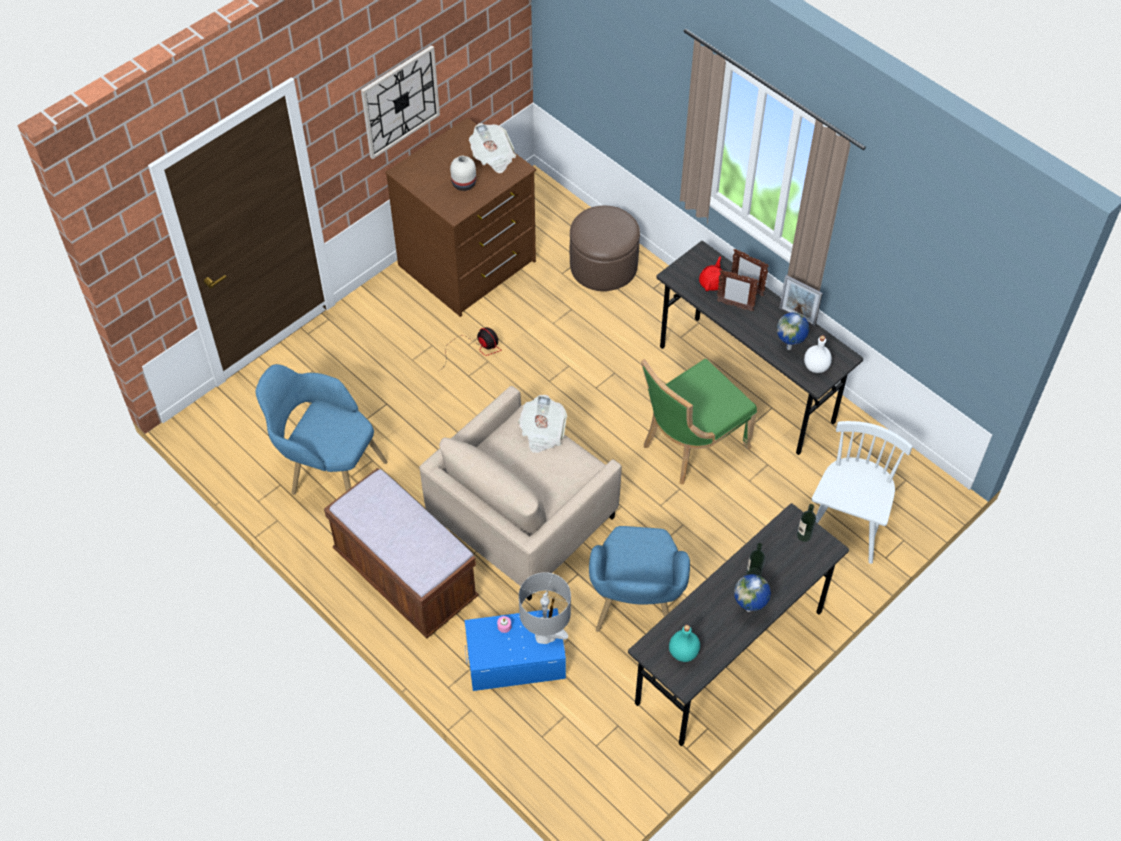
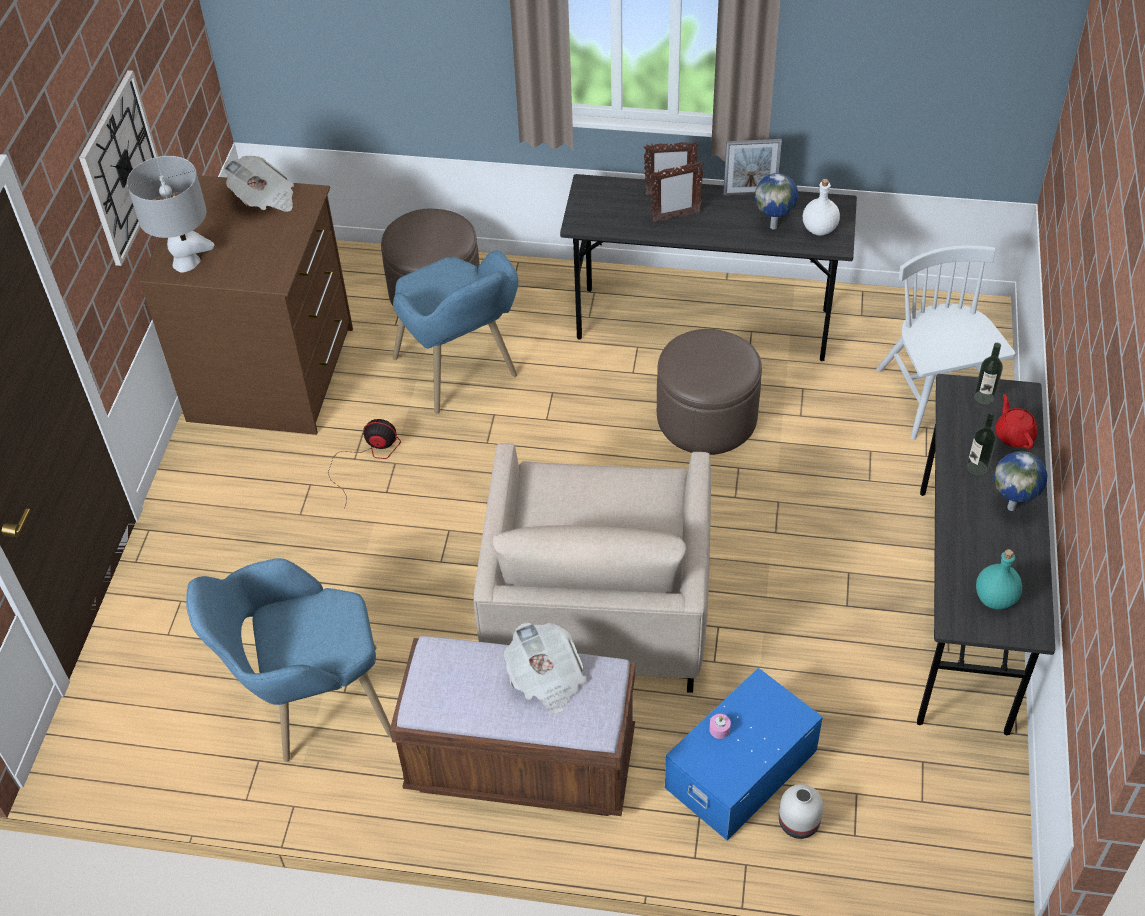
camera: 35 degrees left, 5 degrees down
(464, 184) = (256, 243): white vase -> white vase (799, 822)
(542, 432) = (577, 476): newspaper -> newspaper (546, 679)
(545, 635) = (775, 707): grey table lamp -> grey table lamp (186, 263)
(635, 613) = (820, 627): blue armchair -> blue armchair (463, 377)
(690, 446) = (706, 417): green chair -> brown ottoman
(712, 282) = (628, 208): red teapot -> red teapot (1014, 435)

